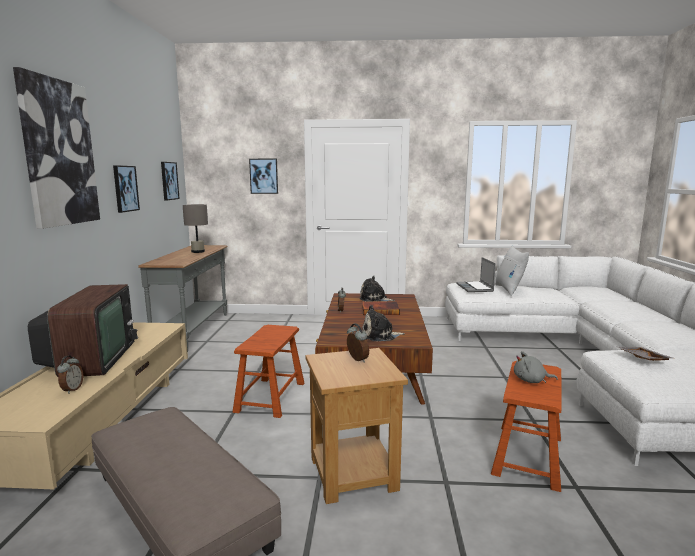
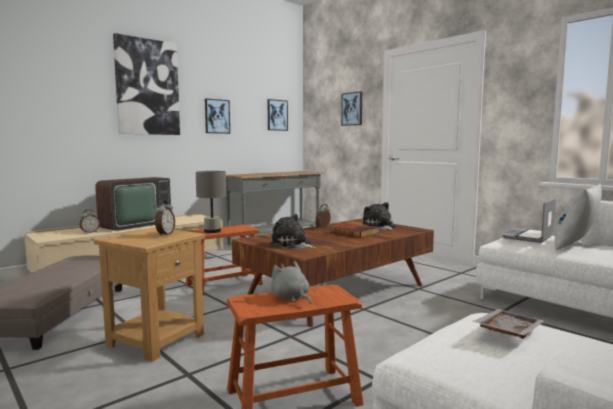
camera: 45 degrees right, 5 degrees down
(197, 251) = (285, 173): grey table lamp -> grey table lamp (212, 231)

